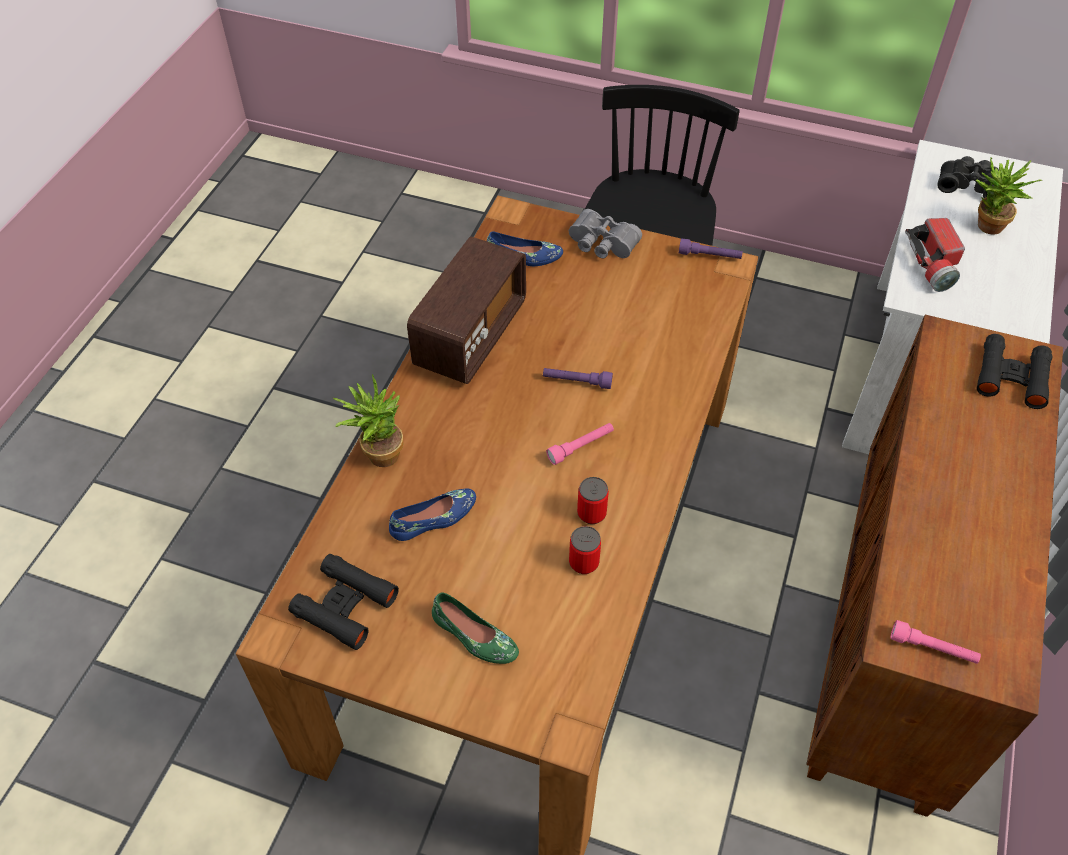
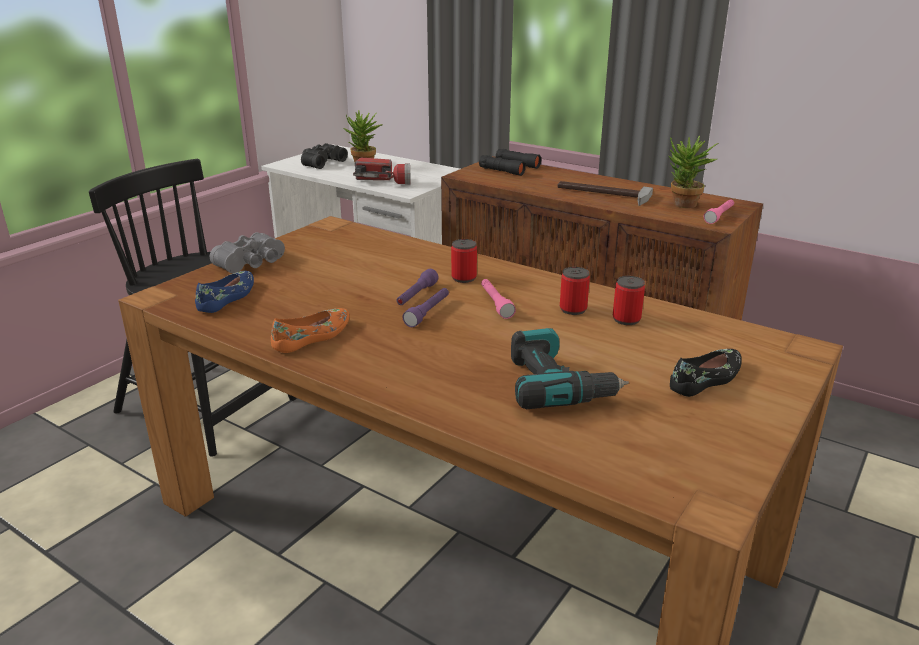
camera: 75 degrees left, 25 degrees down
(345, 605) = (667, 452): black binoculars -> none
(377, 453) = (450, 410): potted plant -> potted plant (683, 206)
(434, 519) = (557, 385): blue shoe -> power drill
(470, 335) = (313, 337): radio -> orange shoe
(474, 636) = (707, 379): green shoe -> black shoe
(634, 409) = (464, 278): none -> can
(709, 256) = (313, 229): purple flashlight -> purple flashlight (428, 313)
(951, 498) = (601, 194): none -> hammer

